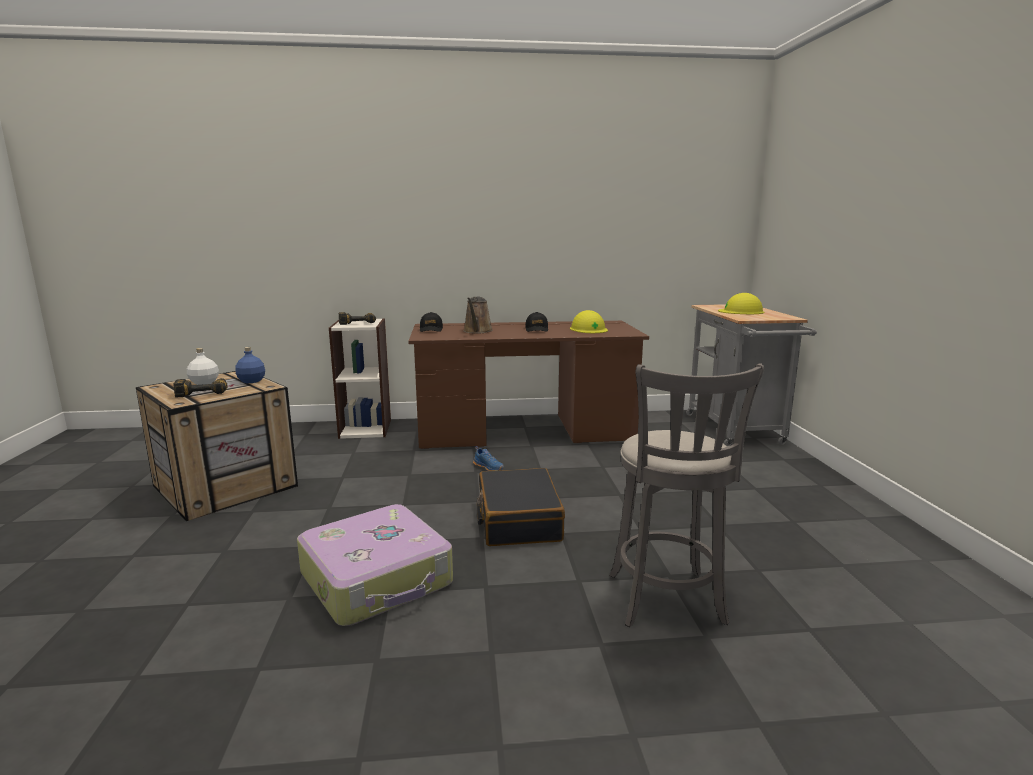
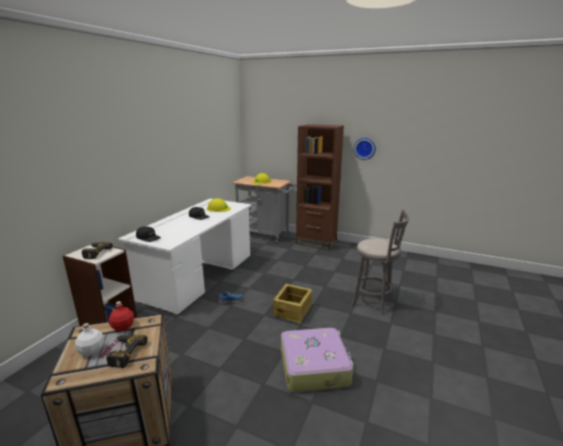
camera: 60 degrees left, 5 degrees up
(252, 381) = (123, 326): blue bottle -> red bottle
(477, 331) = (178, 229): brown watering can -> none
(518, 520) = (293, 310): black suitcase -> crate
(524, 431) = (198, 276): brown desk -> white desk
(807, 477) = (316, 242): none -> brown bookcase
(970, 234) = (364, 148): none -> wall clock

